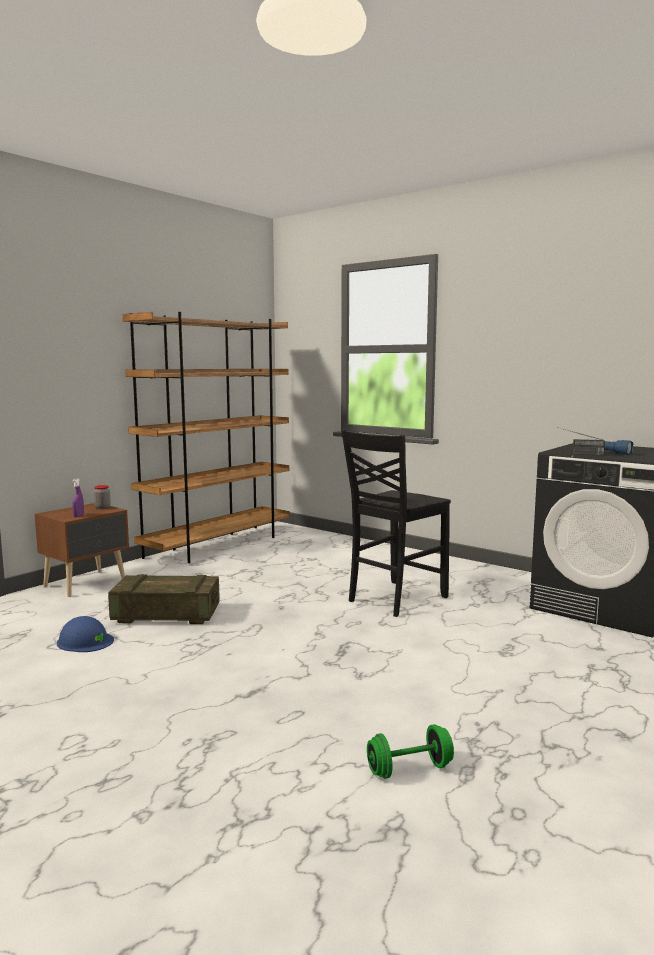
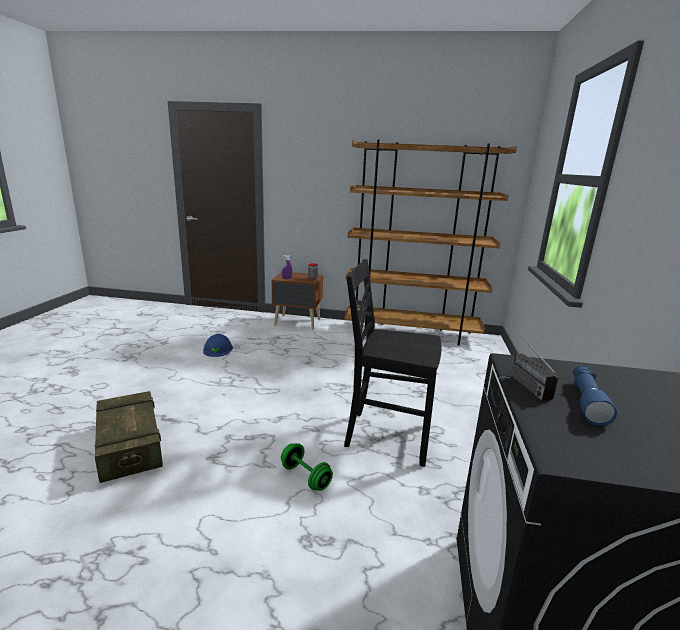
camera: 60 degrees right, 10 degrees up
(166, 615) = (270, 357): crate -> crate (130, 447)
(409, 769) = (61, 521): green dumbbell -> green dumbbell (305, 477)

